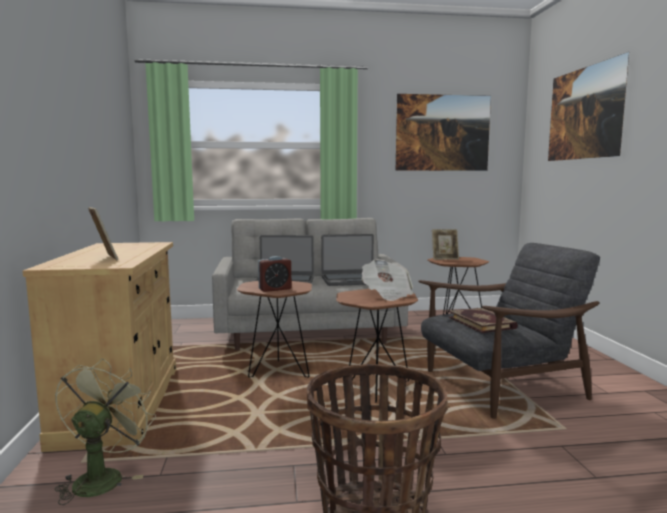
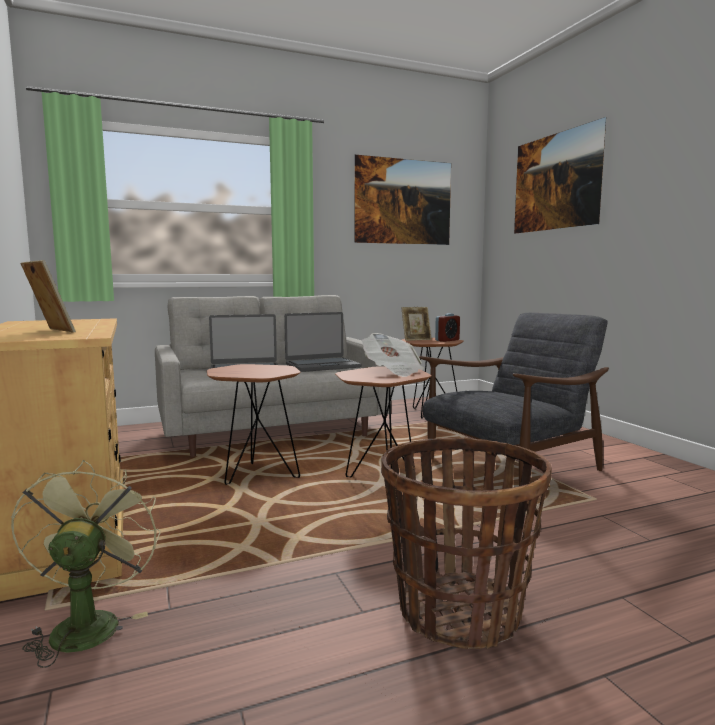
camera: 15 degrees left, 0 degrees up
(275, 289) = (256, 373): alarm clock -> alarm clock (447, 340)
(482, 322) = (496, 397): book -> none

